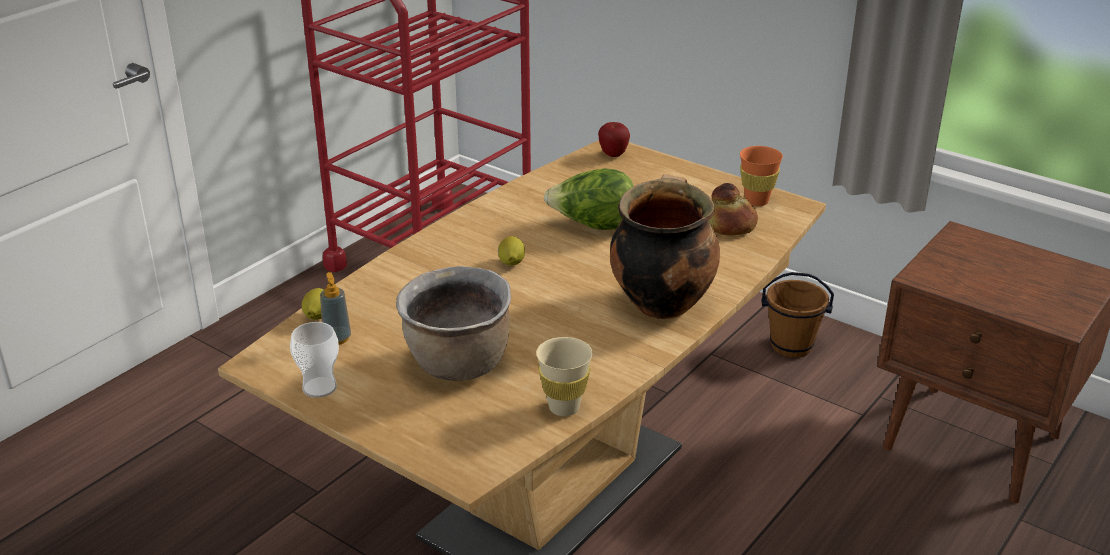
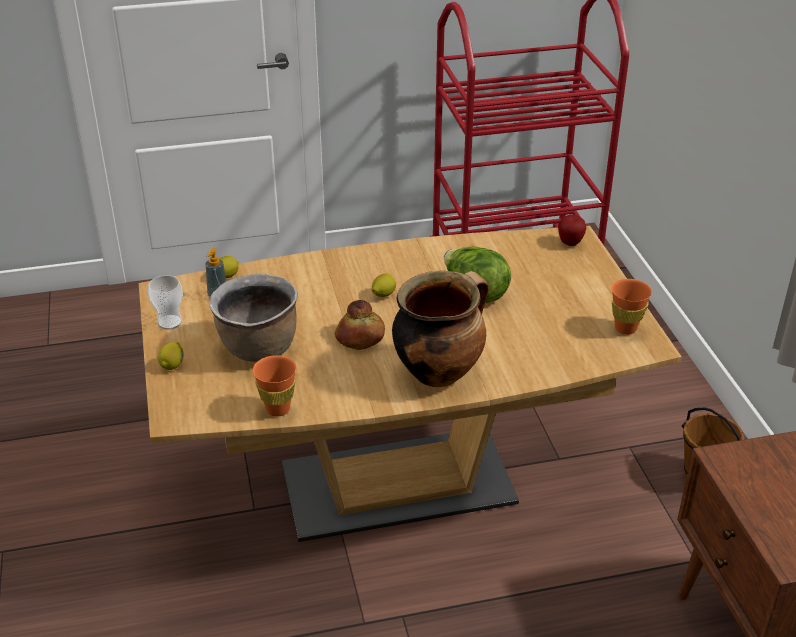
camera: 40 degrees right, 5 degrees up
(388, 425) = (172, 365): none -> lemon
(564, 407) = (278, 409): beige cup -> orange cup
(731, 224) = (576, 338): bread -> bread (361, 337)

